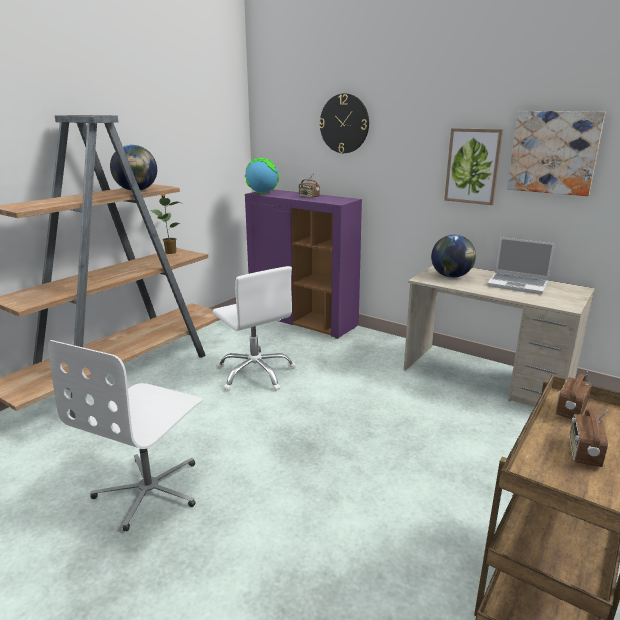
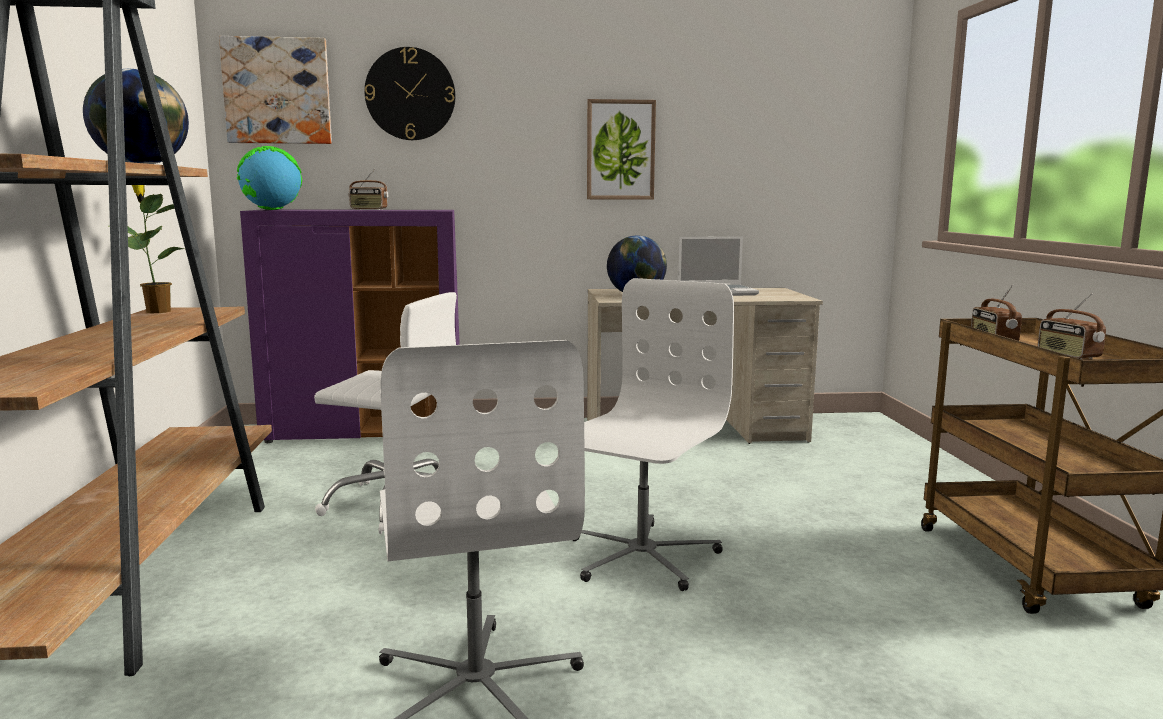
camera: 40 degrees left, 10 degrees down
(312, 456) = (640, 556): none -> white office chair
(553, 152) = (718, 128): picture -> picture (277, 91)

